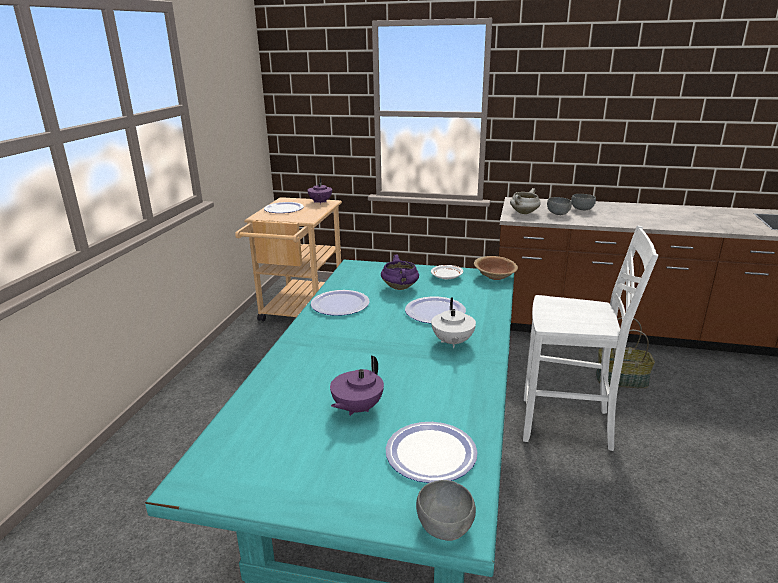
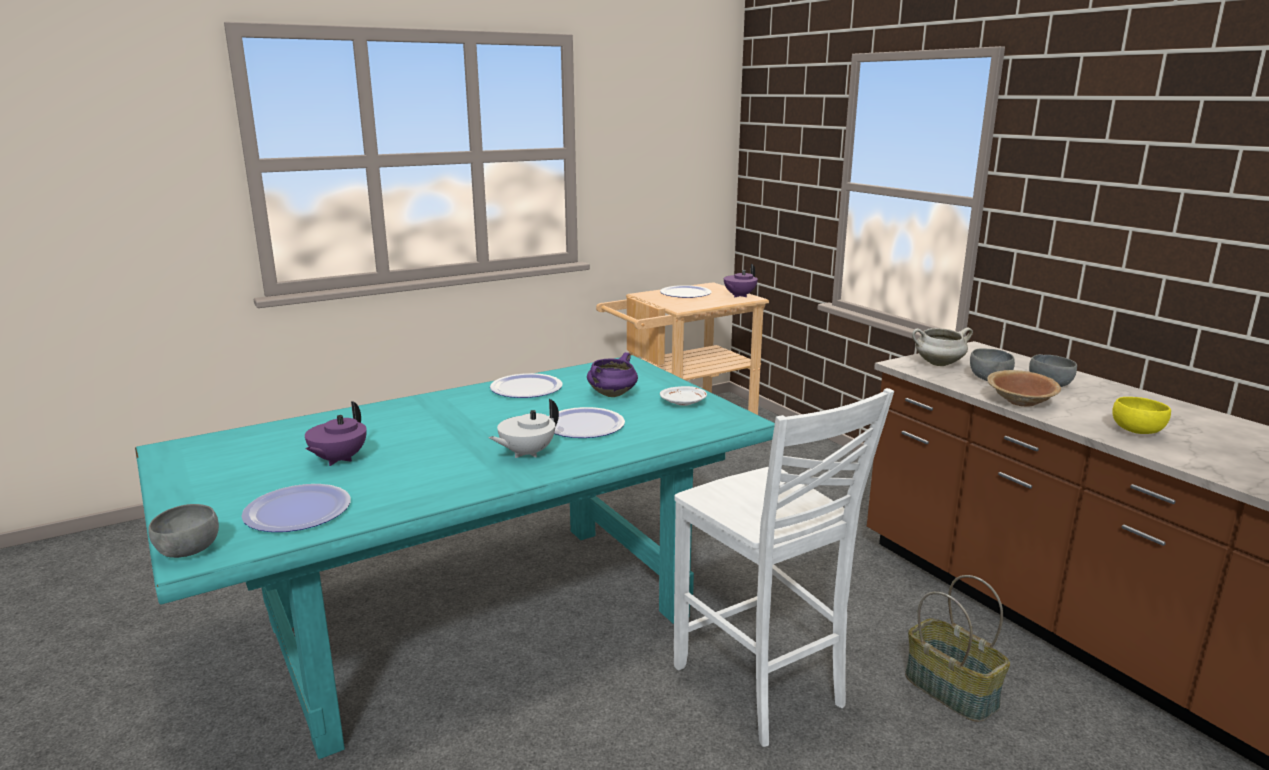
camera: 45 degrees right, 5 degrees down
(357, 408) = (338, 460): purple teapot -> purple teapot turned 60 degrees counterclockwise
(495, 276) = (736, 421): brown bowl -> brown bowl (1020, 401)
(653, 220) = (1136, 431): none -> yellow bowl

